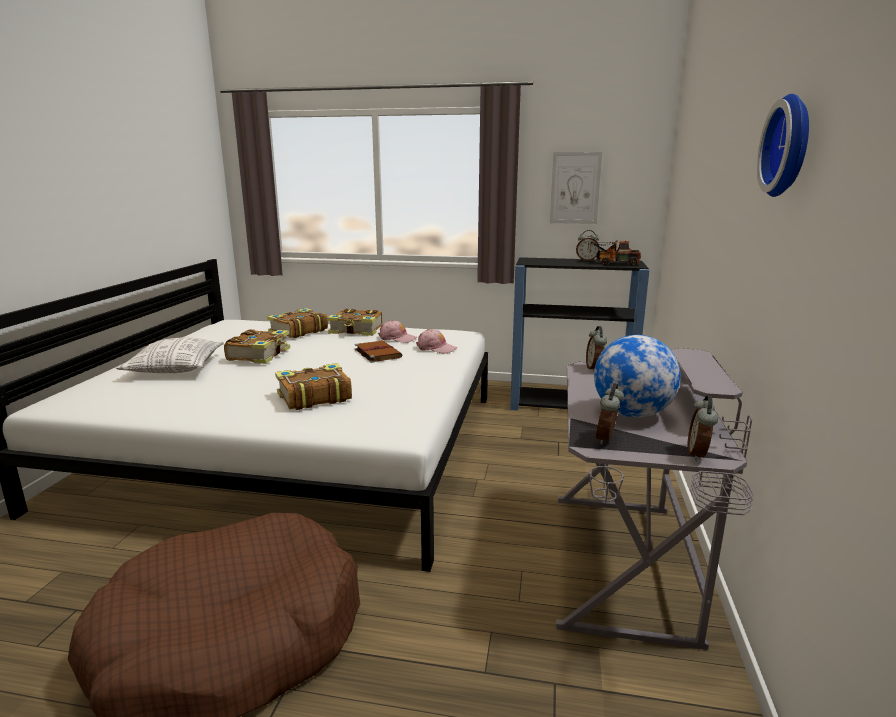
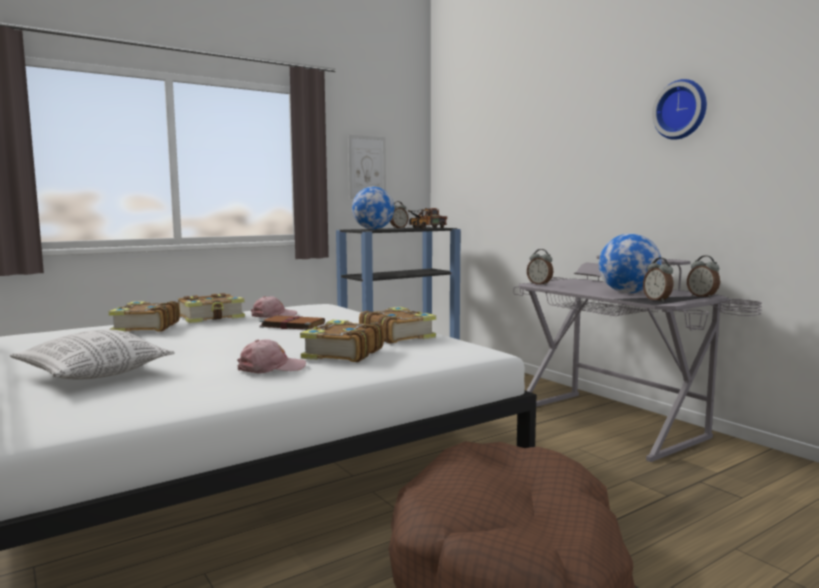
camera: 45 degrees left, 10 degrees down
(260, 355) = (173, 345): book -> book (397, 336)
(436, 348) = (332, 314): pink cap -> pink cap (271, 368)
(542, 262) = (373, 229): none -> globe

